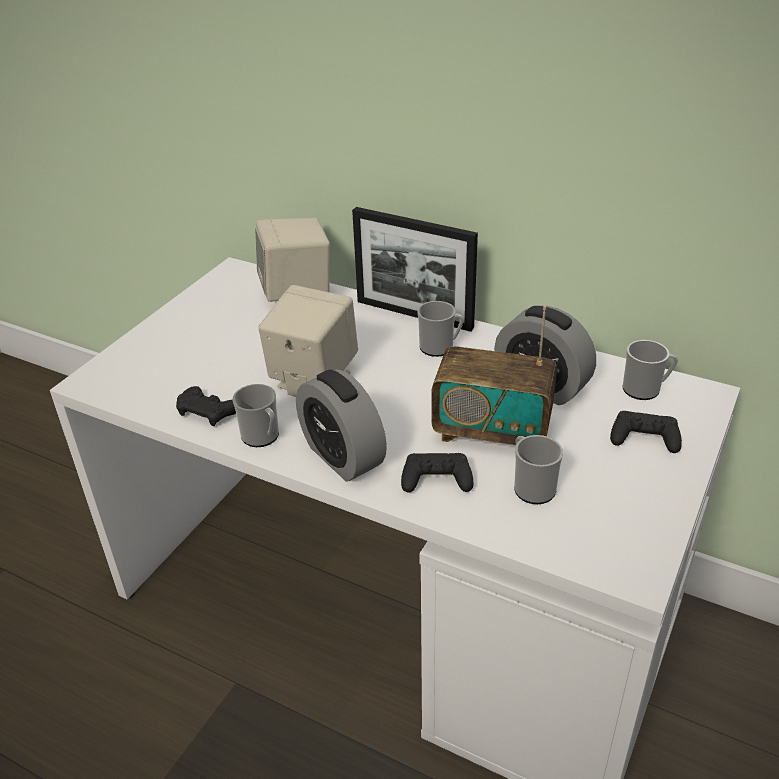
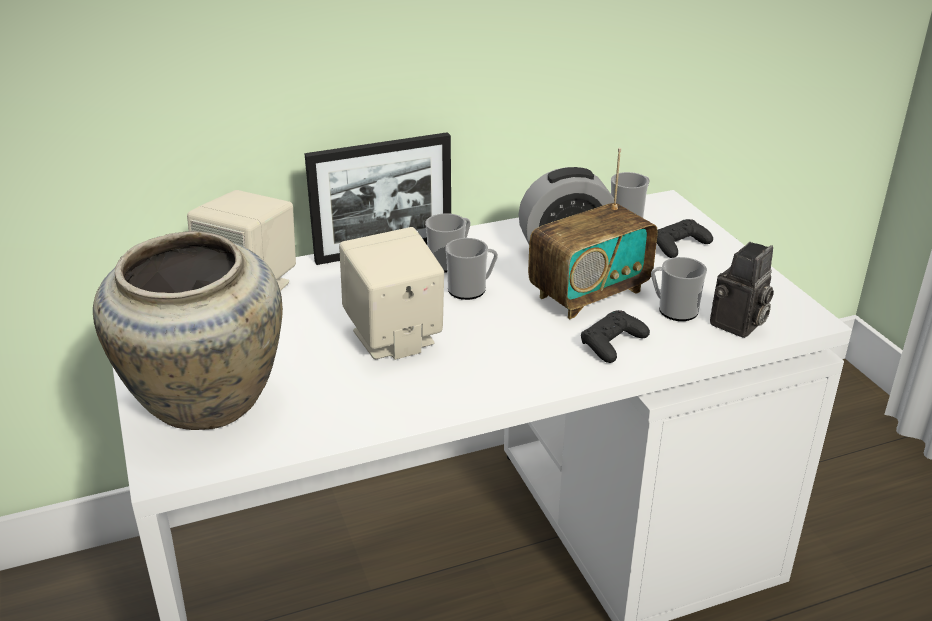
camera: 50 degrees left, 5 degrees down
(160, 356) = (204, 403): none -> beige vase
(208, 411) = (349, 413): black game controller -> none
(263, 437) = (436, 400): mug -> mug (471, 290)
(342, 456) = (523, 372): alarm clock -> none
(560, 535) = (738, 325): none -> camera

